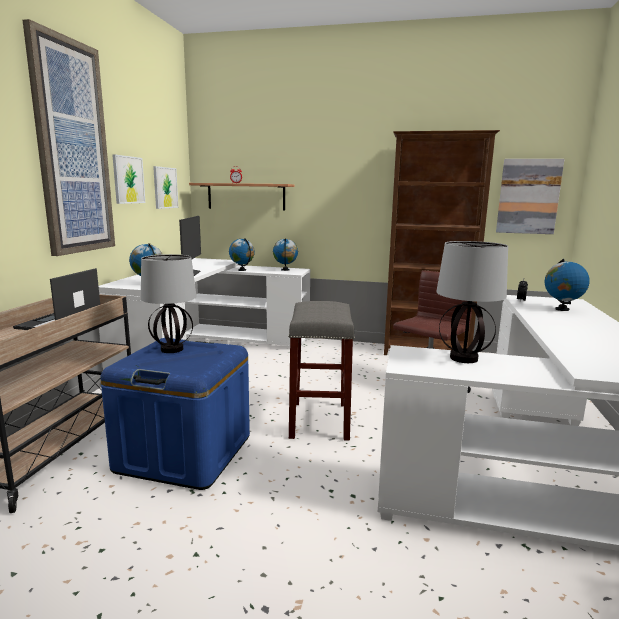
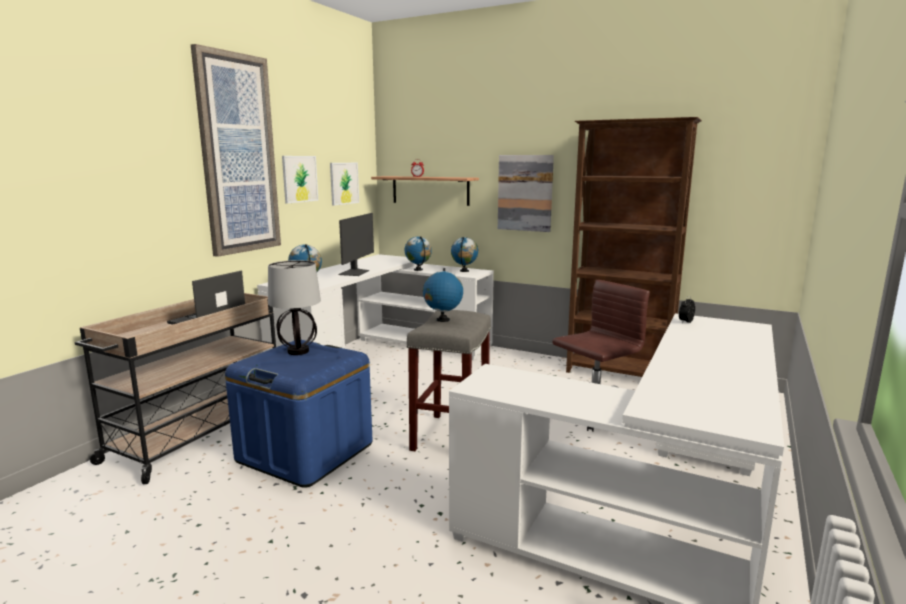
camera: 15 degrees right, 0 degrees up
(464, 358) = (545, 383): table lamp -> none
(528, 196) = (747, 193): picture -> picture (525, 193)
(561, 309) = (722, 336): globe -> globe (442, 320)

